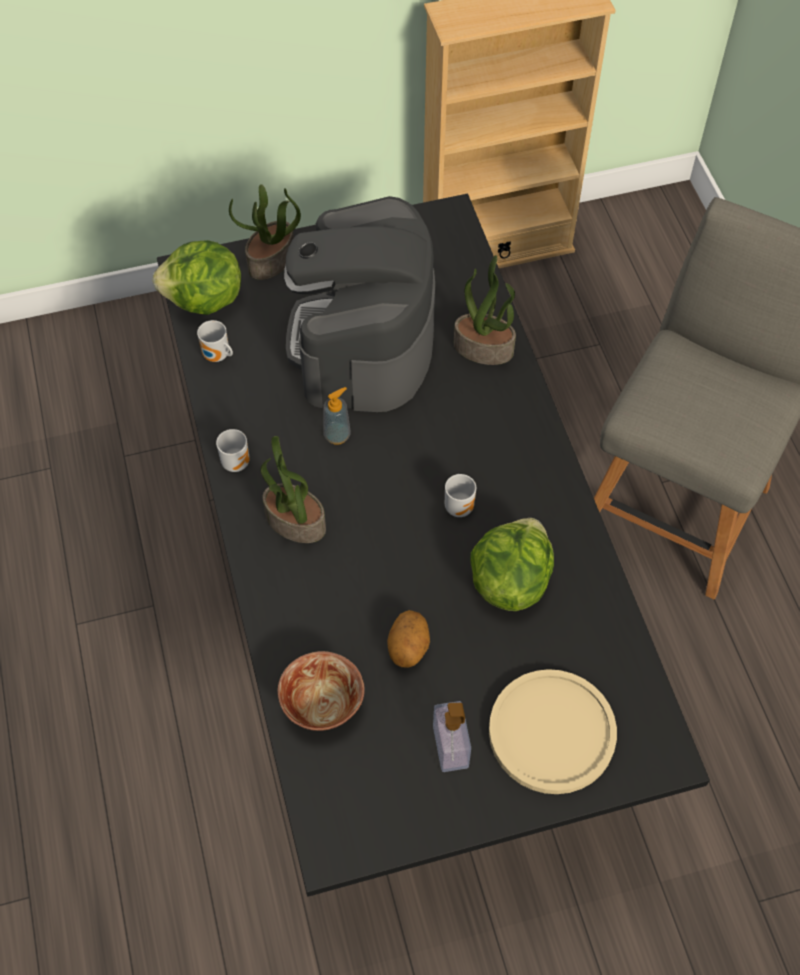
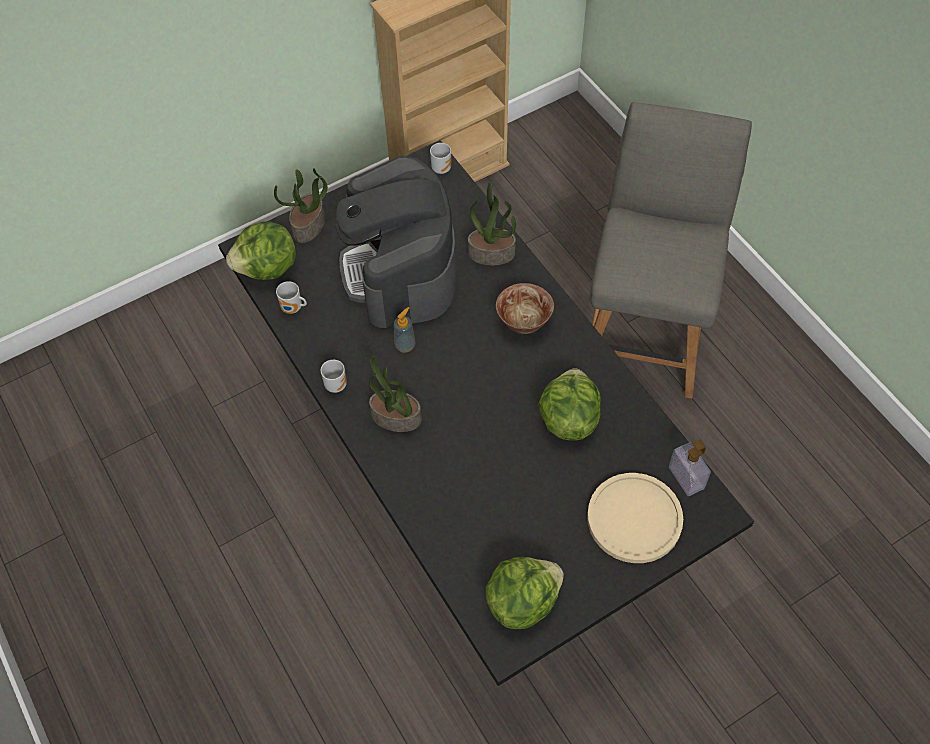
camera: 15 degrees left, 0 degrees up
(322, 706) = (463, 546): bowl -> bowl (523, 322)
(371, 797) = (521, 601): none -> lettuce
(409, 648) = (512, 487): potato -> none
(450, 746) = (566, 549): soap dispenser -> soap dispenser (686, 478)
(460, 506) = (514, 374): mug -> mug (441, 168)

